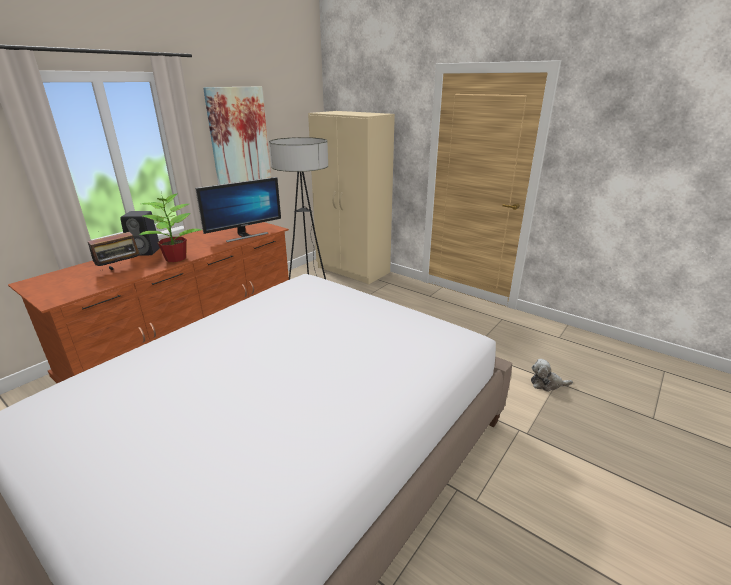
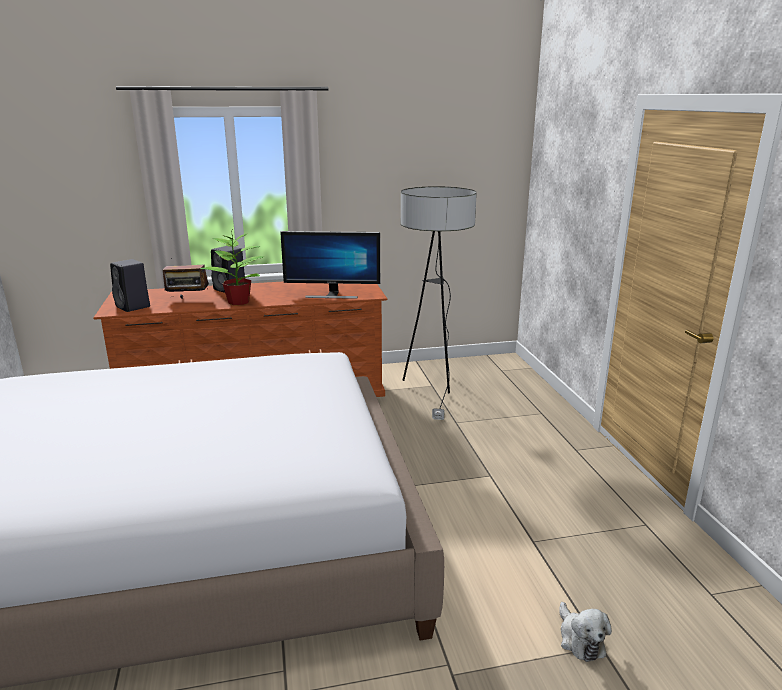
camera: 40 degrees right, 5 degrees down
(72, 290) = (133, 307): none -> black speaker
(239, 141) = (386, 185): picture -> none
(353, 270) = (516, 382): beige wardrobe -> none
(547, 384) = (580, 639): plush toy -> plush toy turned 150 degrees counterclockwise

